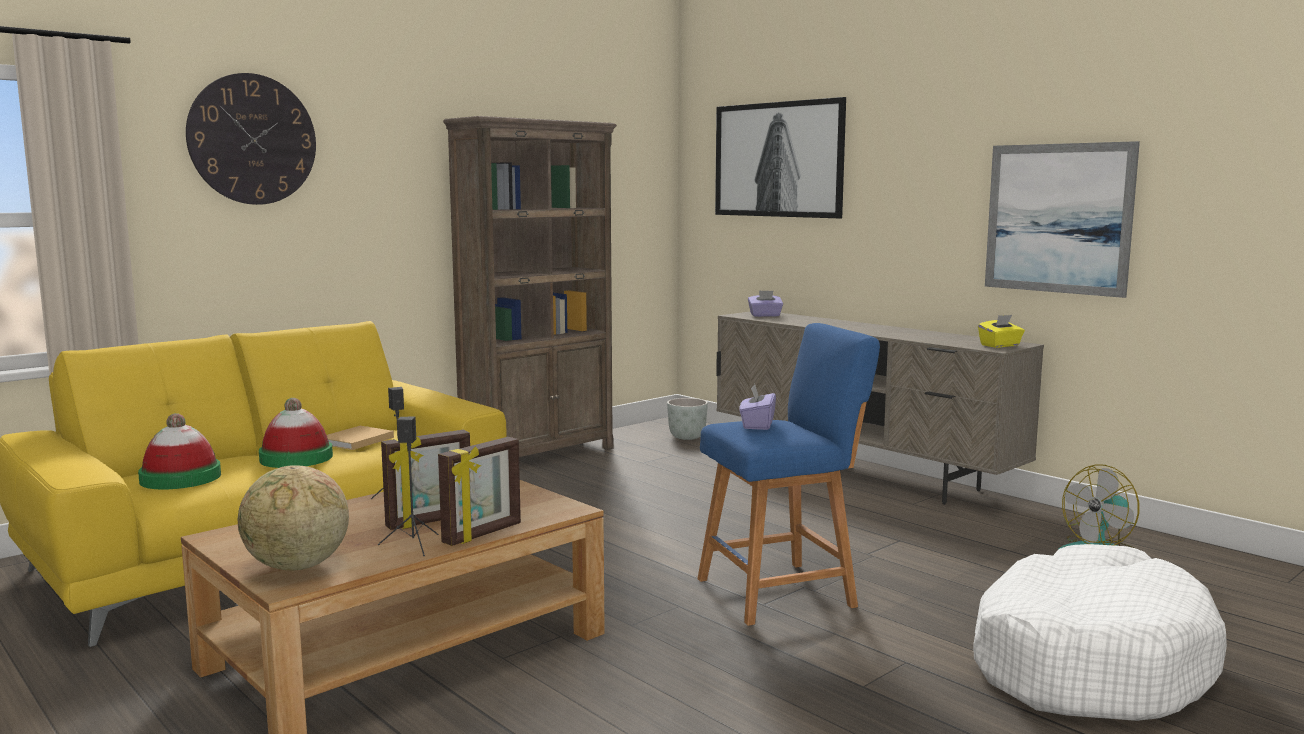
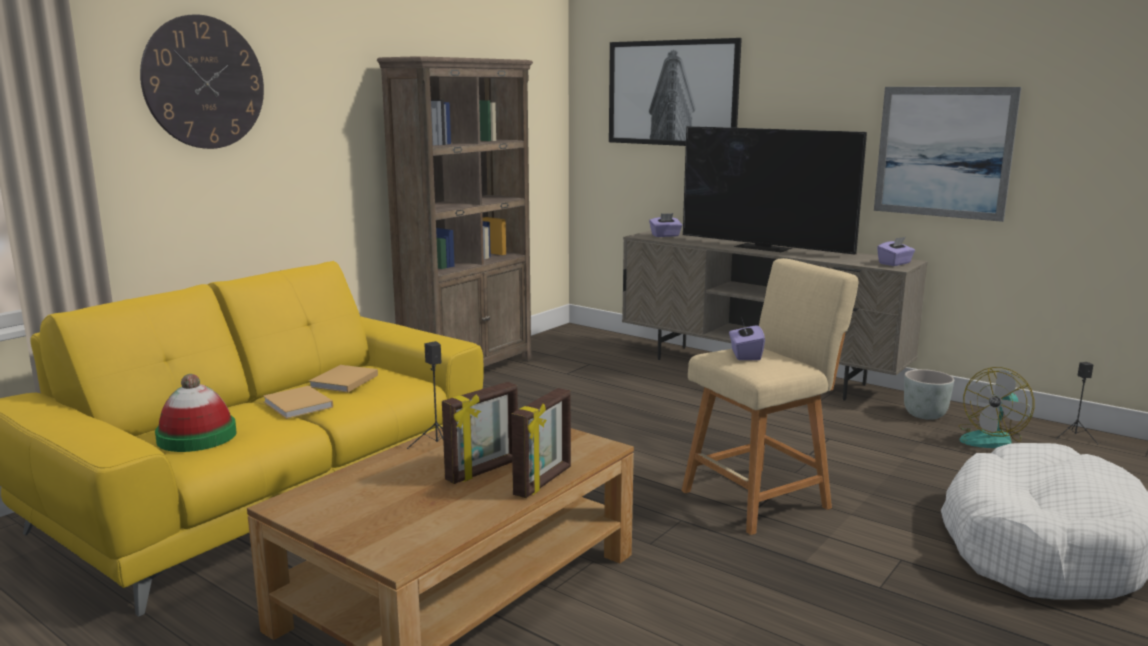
camera: 10 degrees left, 5 degrees up
(296, 458) = (299, 405): hat -> beige book
(296, 567) = (392, 535): globe -> none
(413, 544) = (487, 499): black speaker -> black speaker (1074, 437)
(687, 437) = (591, 345): grey planter -> grey planter (924, 415)
(782, 591) = (760, 497): blue stool -> beige stool
(864, 328) = (764, 247): none -> television
(1000, 345) = (895, 263): yellow tissue box -> purple tissue box

